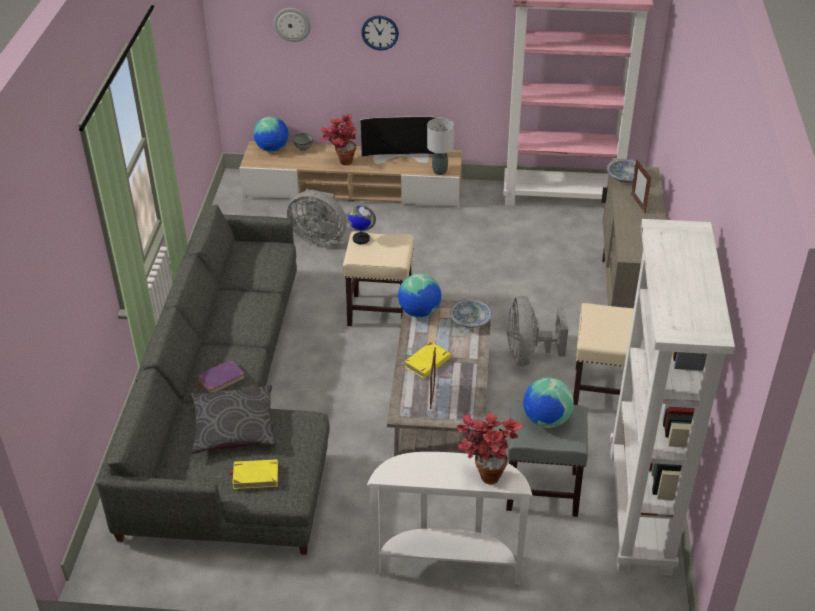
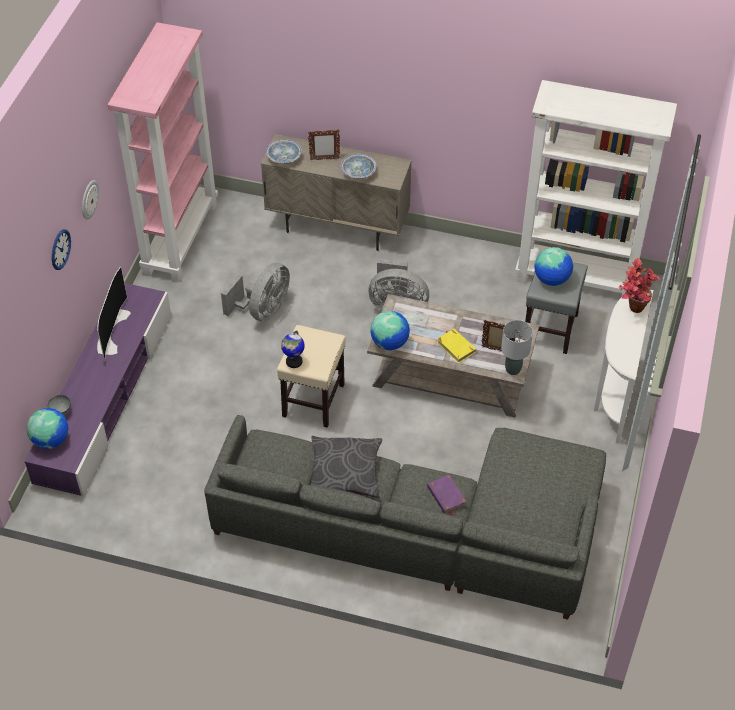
camera: 80 degrees left, 10 degrees up
(233, 427) = (509, 489): grey pillow -> grey pillow (345, 472)
(255, 476) = (568, 477): yellow book -> none
(292, 24) = (18, 316): wall clock -> wall clock (89, 199)
(319, 238) = (182, 435): grey fan -> grey fan (263, 310)
(341, 162) = (102, 382): potted plant -> none
(353, 189) = (105, 396): beige tv stand -> purple tv stand
(439, 171) = (150, 304): grey table lamp -> grey table lamp (512, 369)
(470, 321) = (409, 311): bowl -> bowl (358, 172)
(600, 392) = (451, 272): beige stool -> none

